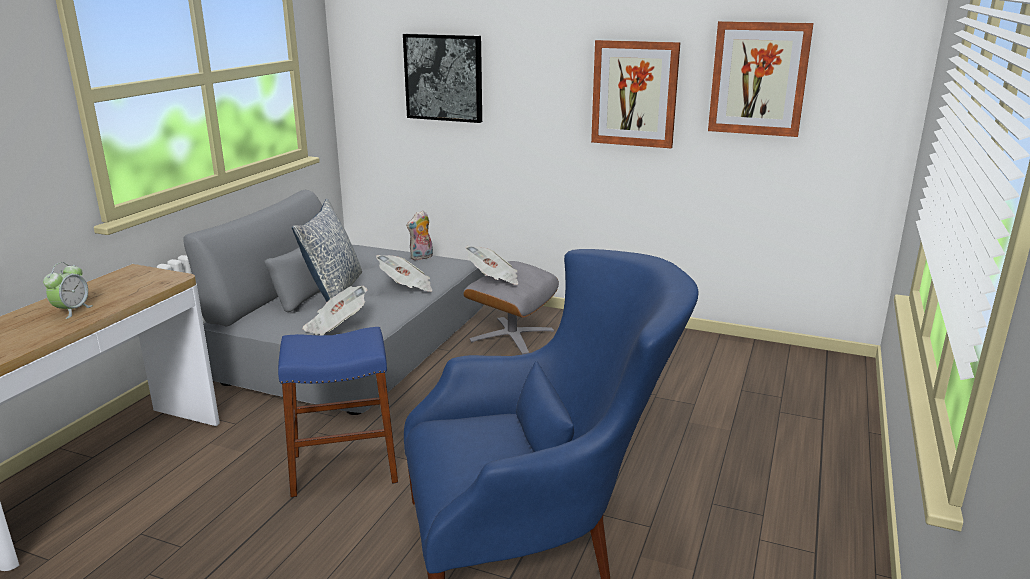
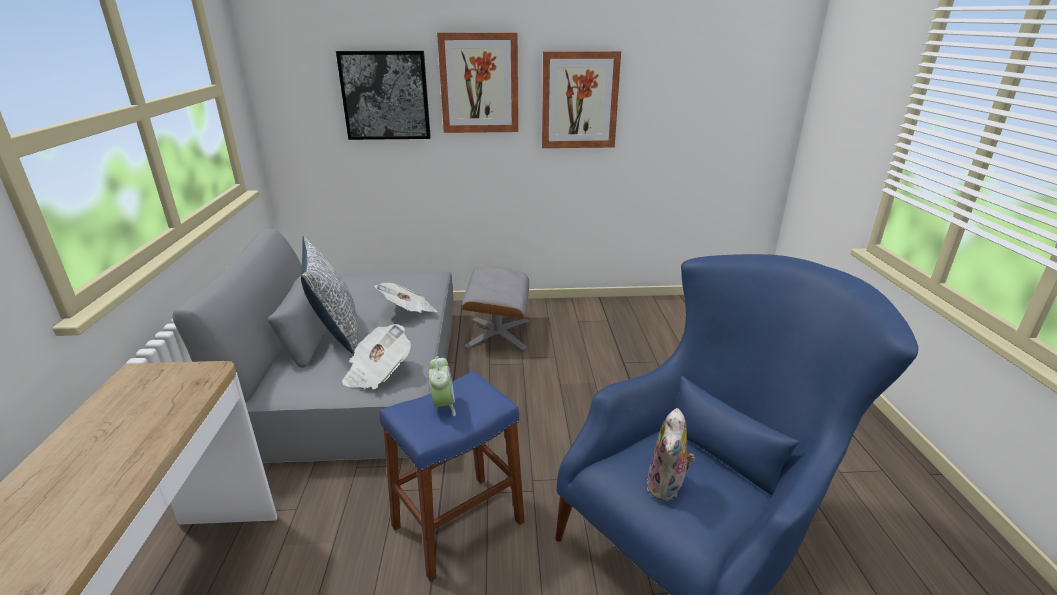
camera: 25 degrees left, 5 degrees up
(72, 311) = (100, 462): alarm clock -> alarm clock (443, 405)
(421, 257) = (393, 277): plush toy -> plush toy (667, 487)
(493, 279) = (484, 287): newspaper -> none
(758, 79) = (685, 81): picture -> picture (479, 83)

